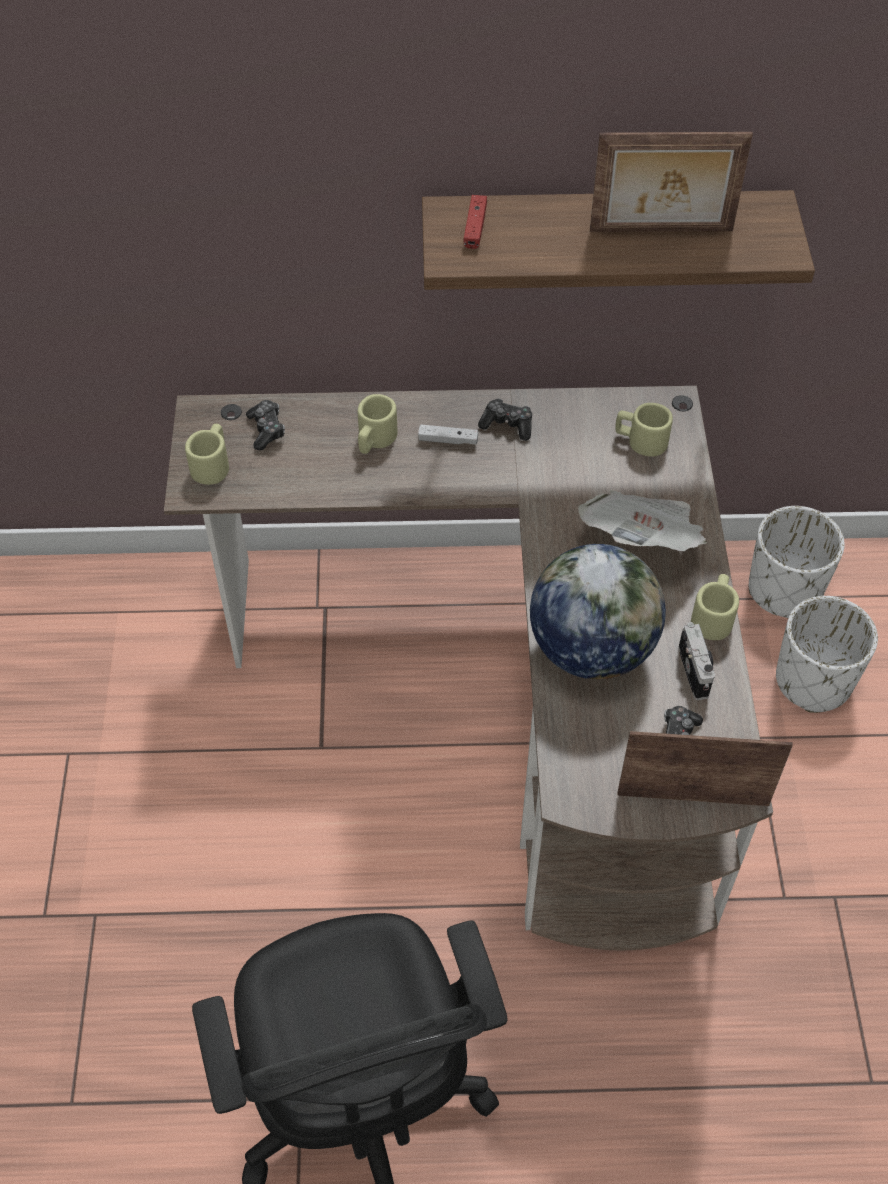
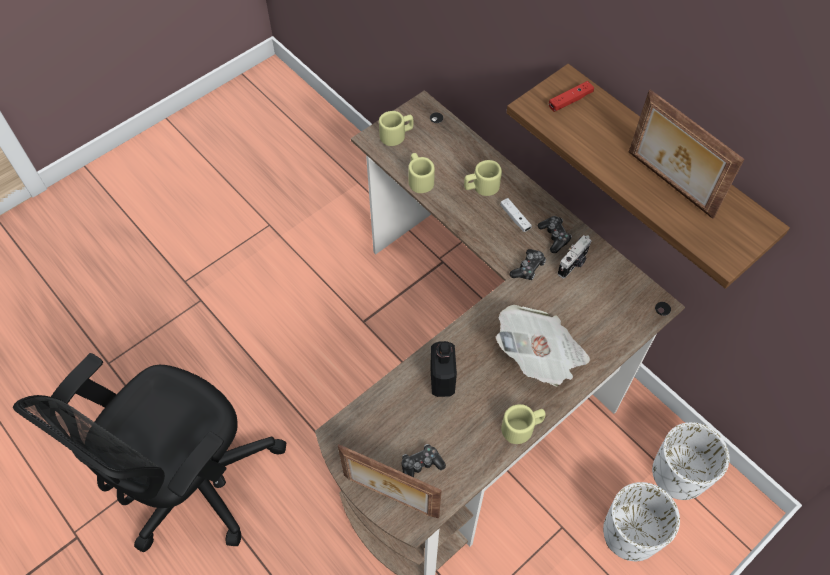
camera: 50 degrees right, 5 degrees up
(266, 430) = (439, 139): game controller -> game controller (528, 268)
(591, 648) = (442, 381): globe -> black bottle
(640, 440) = (611, 306): beige mug -> beige mug (419, 179)
(692, 796) = (390, 497): picture frame -> picture frame turned 150 degrees clockwise
(695, 671) = (475, 443): camera -> camera (573, 264)

